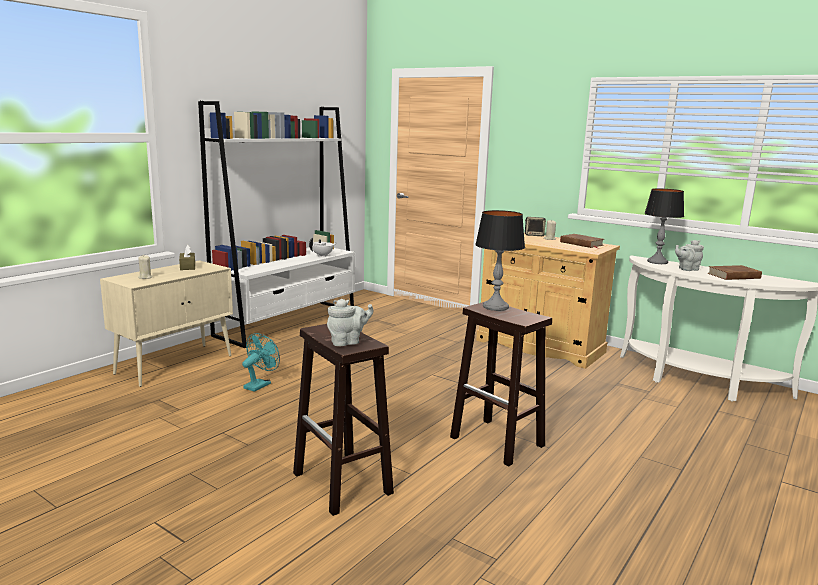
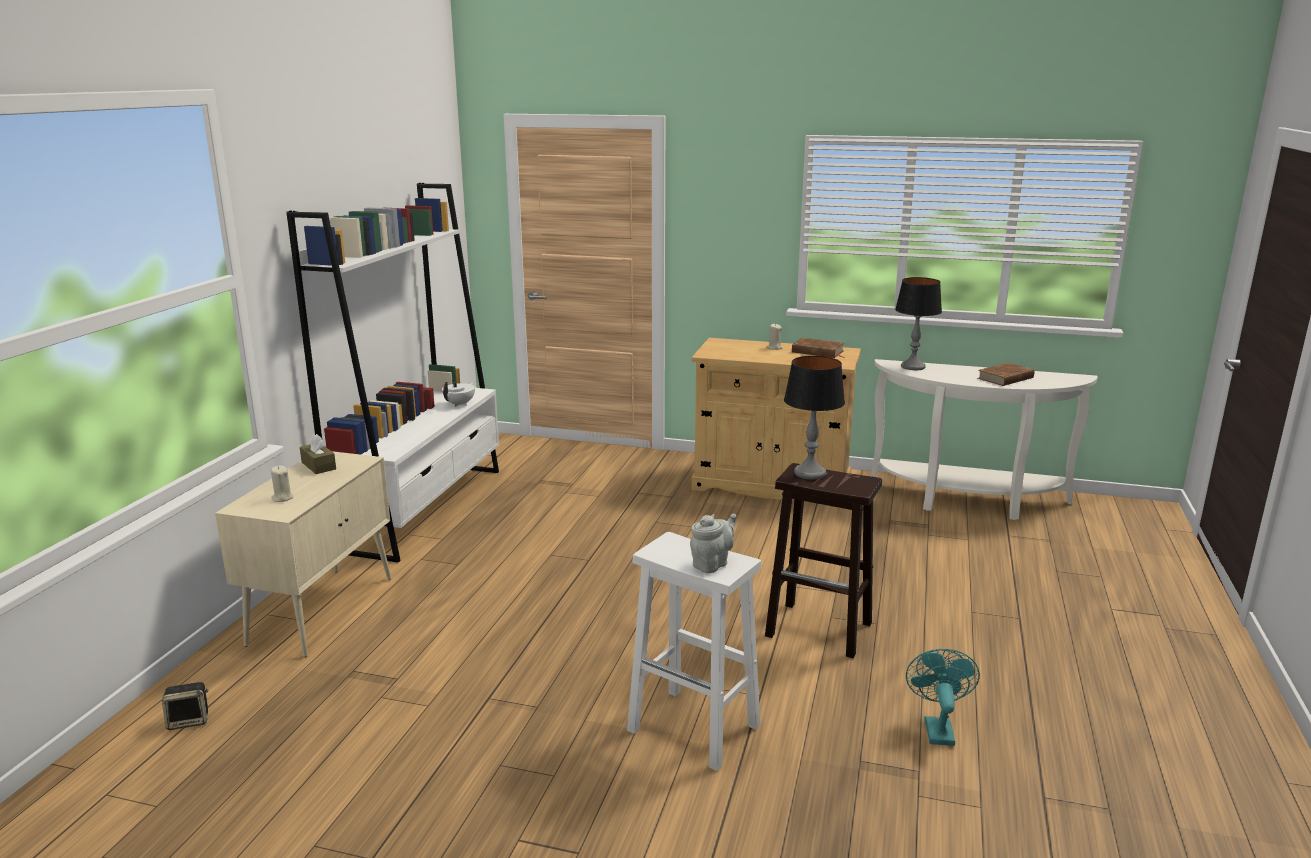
camera: 20 degrees left, 5 degrees up
(260, 384) = (473, 616): turquoise fan -> turquoise fan (937, 728)
(343, 484) = (696, 728): brown stool -> white stool
(534, 235) = (750, 343): speaker -> speaker (189, 720)
(687, 269) = (952, 374): grey teapot -> none

